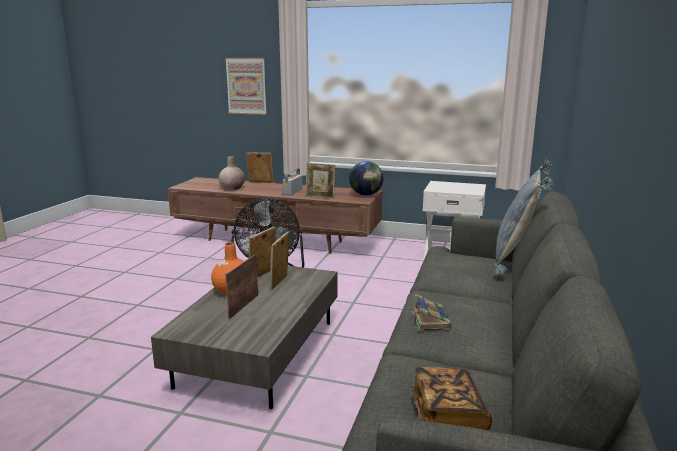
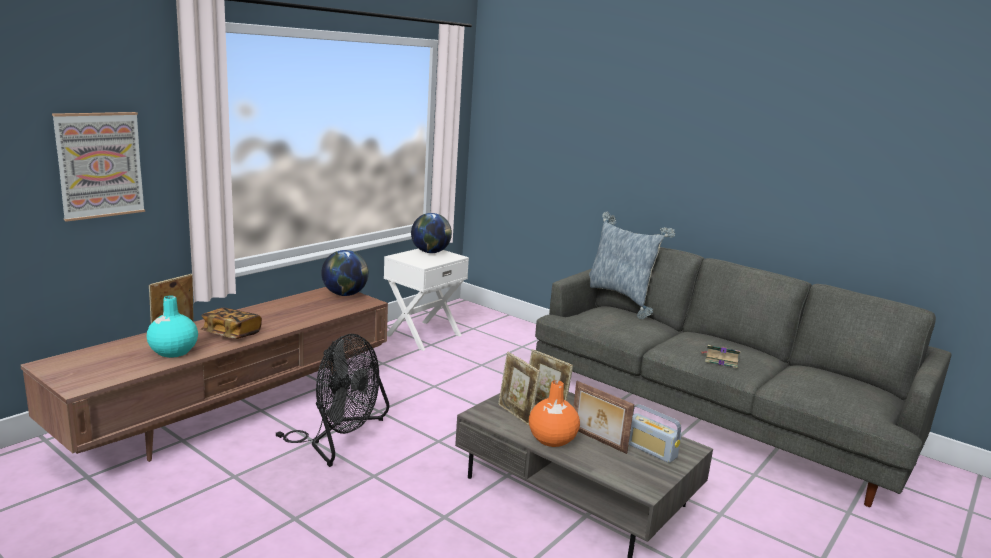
camera: 70 degrees left, 0 degrees up
(232, 188) = (173, 352): beige vase -> turquoise vase
(293, 192) = (267, 322): radio -> radio (650, 450)
(320, 197) = (321, 315): picture frame -> none
(448, 416) = (853, 391): book -> book (231, 334)
(468, 186) = (430, 252): none -> globe

